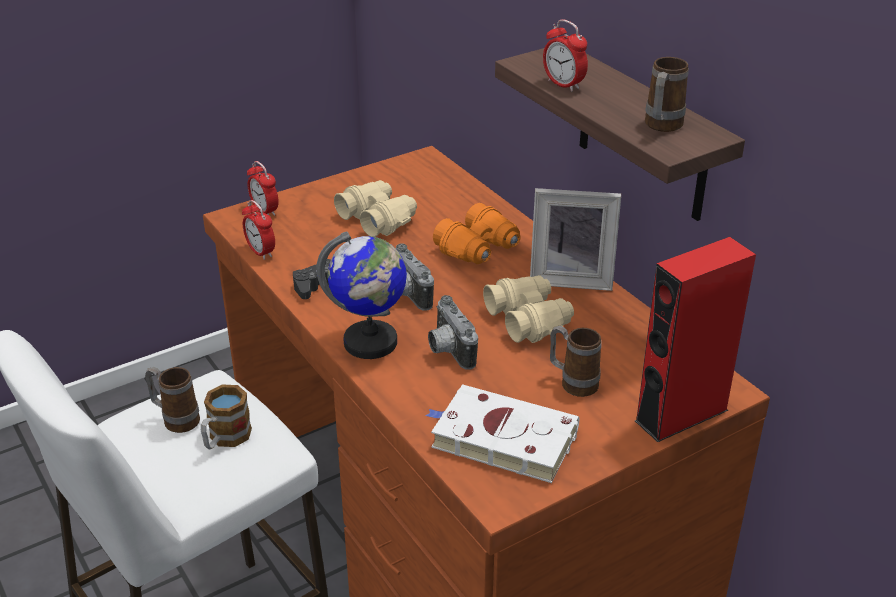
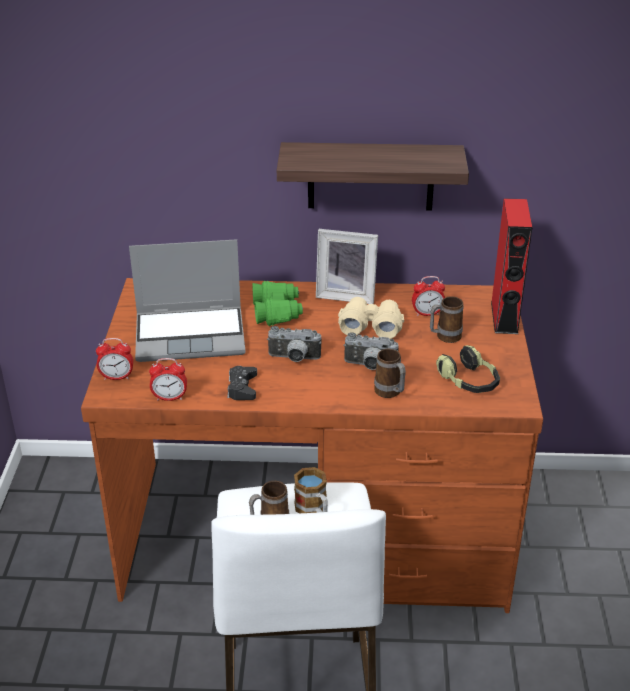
camera: 55 degrees left, 0 degrees up
(371, 343) = (330, 391): globe -> none
(378, 219) = (191, 335): beige binoculars -> laptop
(479, 249) = (277, 312): orange binoculars -> green binoculars
(500, 439) = (469, 382): white book -> headphones
(563, 85) = (339, 163): alarm clock -> alarm clock (427, 313)
(571, 278) = (346, 294): picture frame -> picture frame turned 60 degrees clockwise
(661, 127) = (425, 158): mug -> mug (390, 394)

